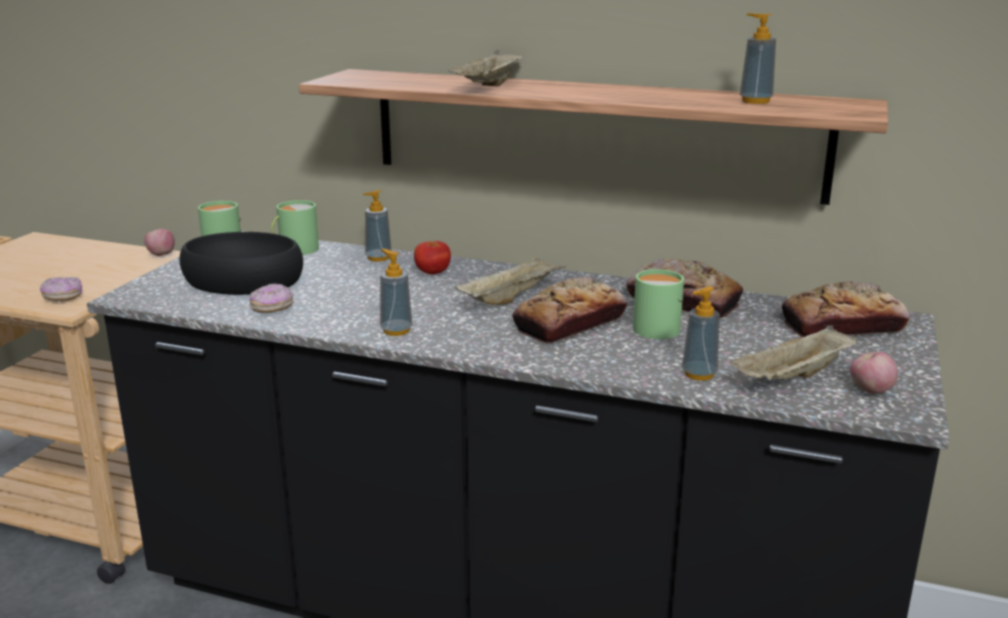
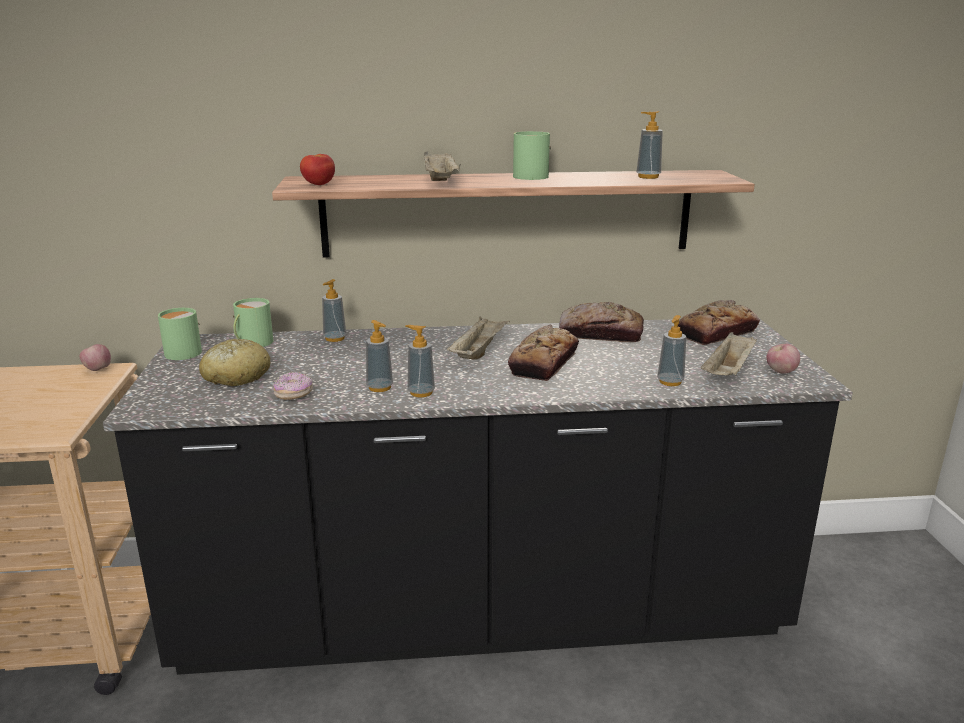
camera: 25 degrees left, 0 degrees up
(63, 297) = (37, 425): donut -> none
(242, 280) = (236, 376): black bowl -> bread
(361, 317) = (380, 387): none -> soap dispenser
(432, 273) = (395, 343): tomato -> tomato (318, 185)
(657, 327) = (605, 355): green mug -> green mug (529, 176)

